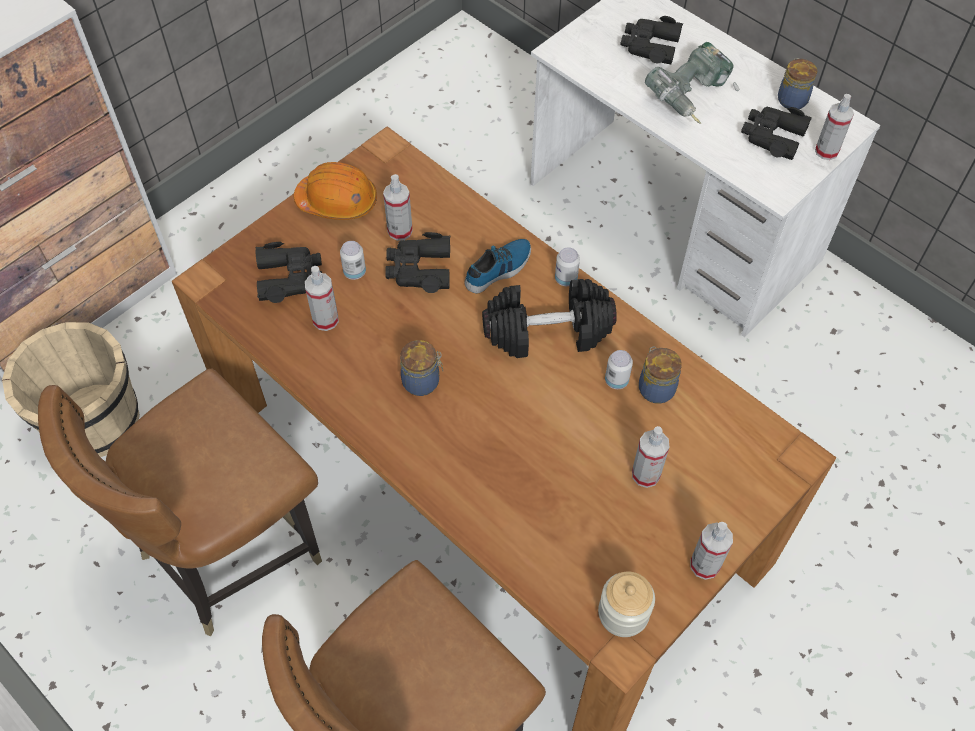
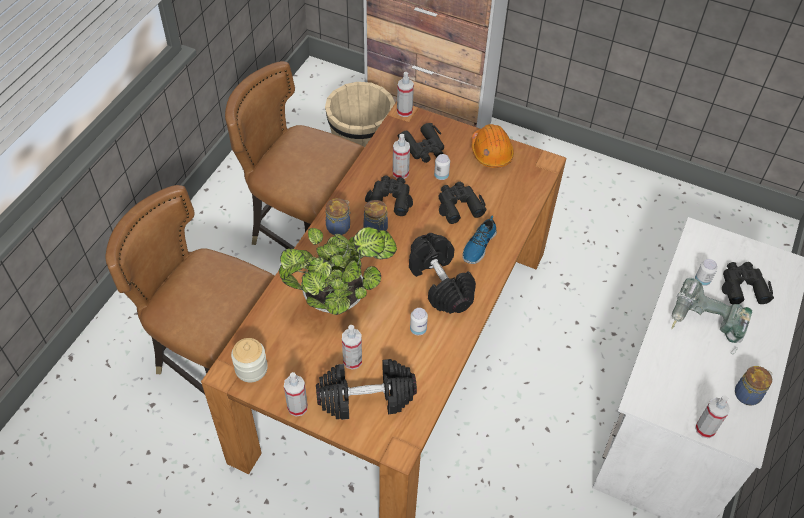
camera: 70 degrees right, 5 degrees down
(400, 231) = (484, 188): spray bottle -> spray bottle (404, 111)
(499, 269) = (478, 245): shoe -> shoe turned 90 degrees clockwise
(531, 463) = (339, 298): none -> potted plant
(566, 279) = (488, 283): can -> can (702, 280)
(655, 388) = (421, 353): jar -> jar (339, 227)
(710, 473) = (366, 397): none -> black dumbbell
(772, 137) = (697, 387): black binoculars -> black binoculars (390, 199)

